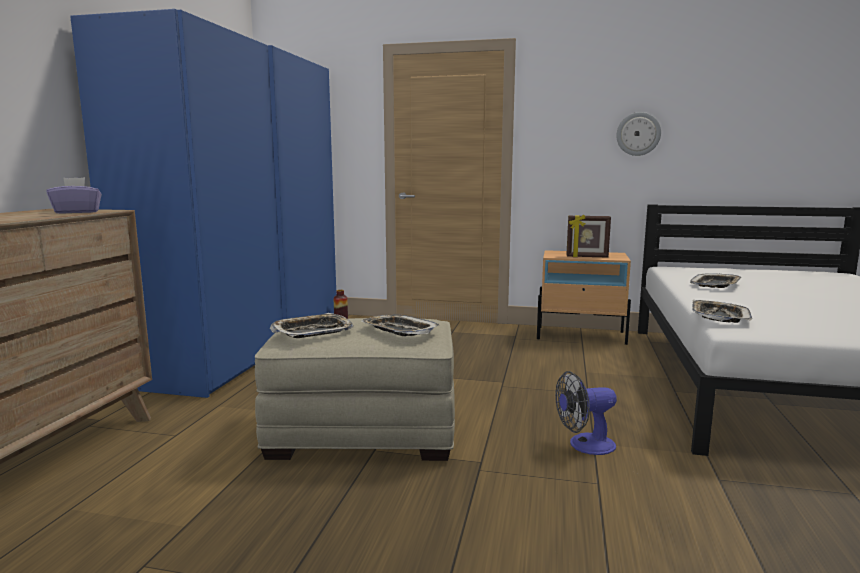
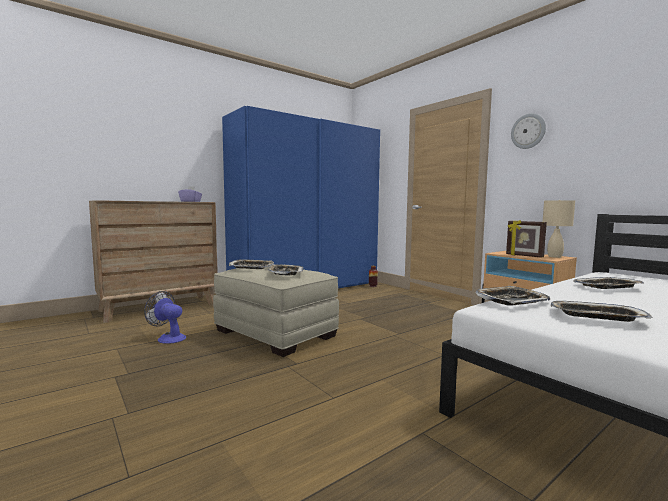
camera: 40 degrees right, 5 degrees down
(584, 445) = (372, 378): fan -> fan (168, 338)
(609, 254) = (554, 256): none -> beige table lamp
(638, 134) = (592, 150): wall clock -> wall clock (528, 131)
(799, 319) = (596, 316): none -> tray

